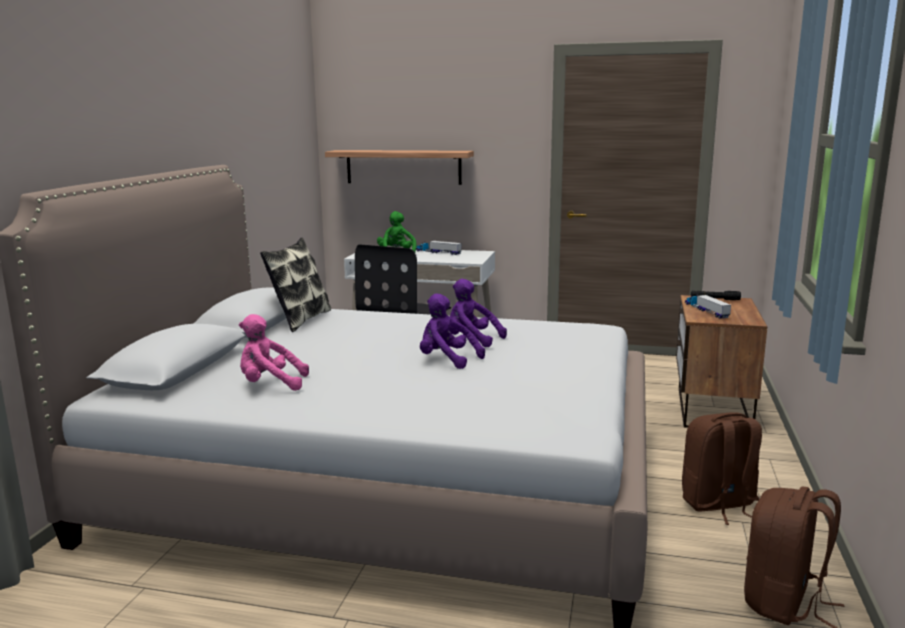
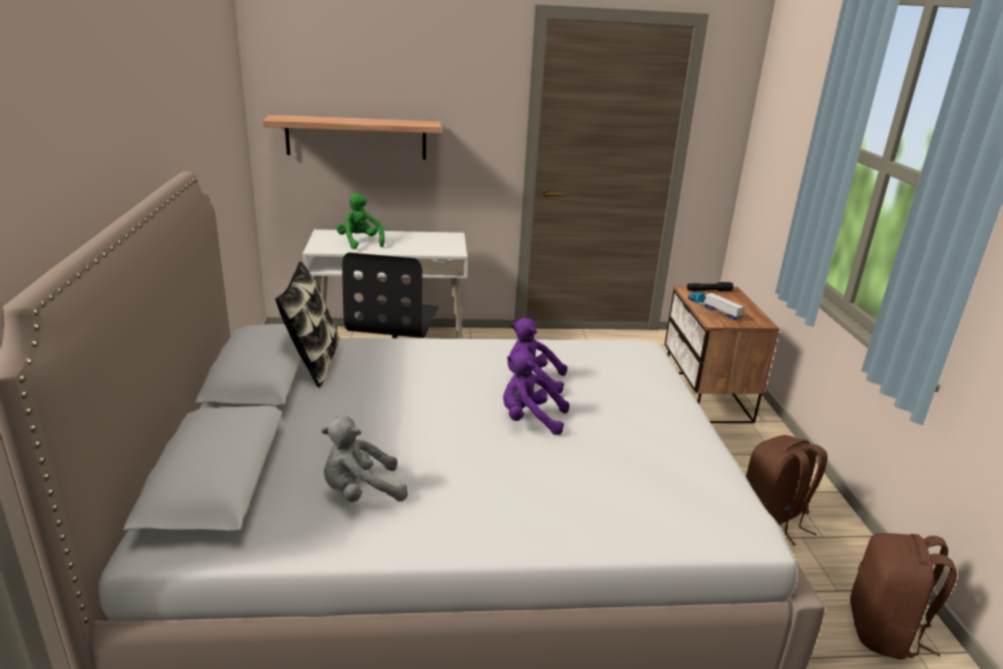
camera: 20 degrees left, 10 degrees up
(270, 385) = (360, 492): pink plush toy -> grey plush toy
(438, 252) = (405, 238): toy truck -> none

